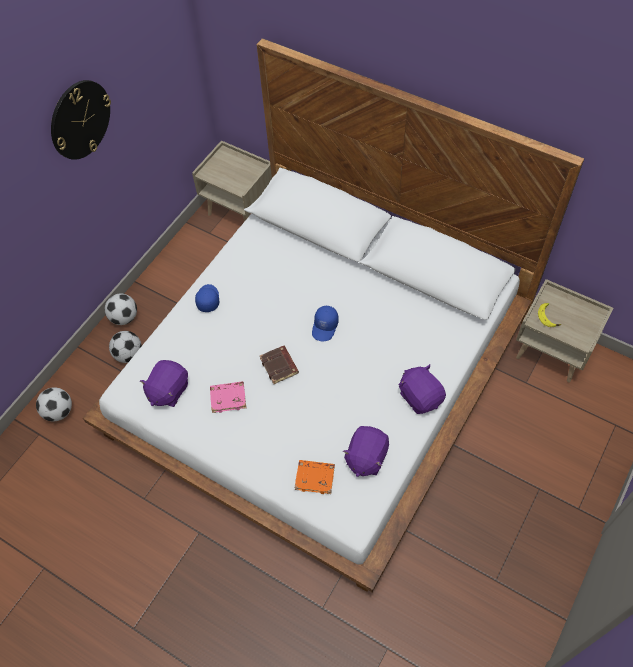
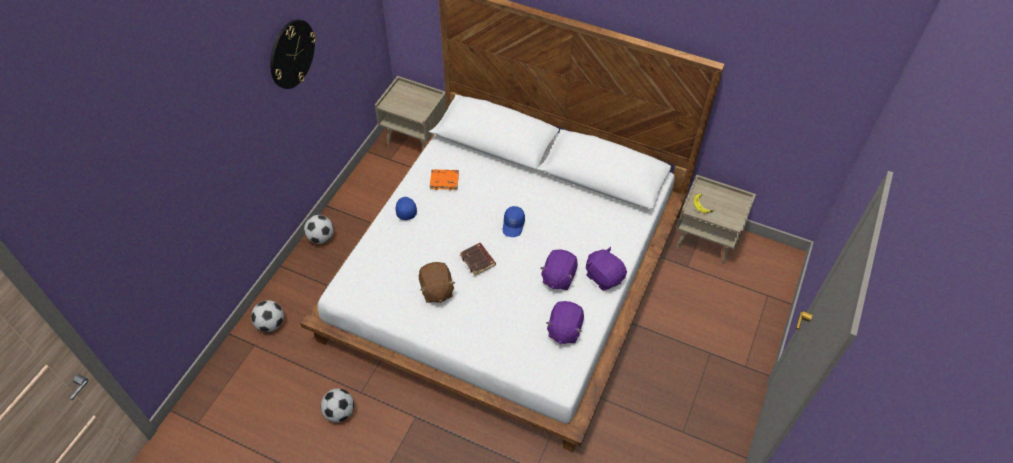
camera: 10 degrees left, 5 degrees down
(129, 355) = (330, 269): football -> football (340, 412)
(168, 390) = (381, 288): purple plush toy -> purple plush toy (558, 277)
(228, 398) = (436, 290): pink book -> brown plush toy
(315, 477) = (522, 350): orange book -> orange book (445, 181)

